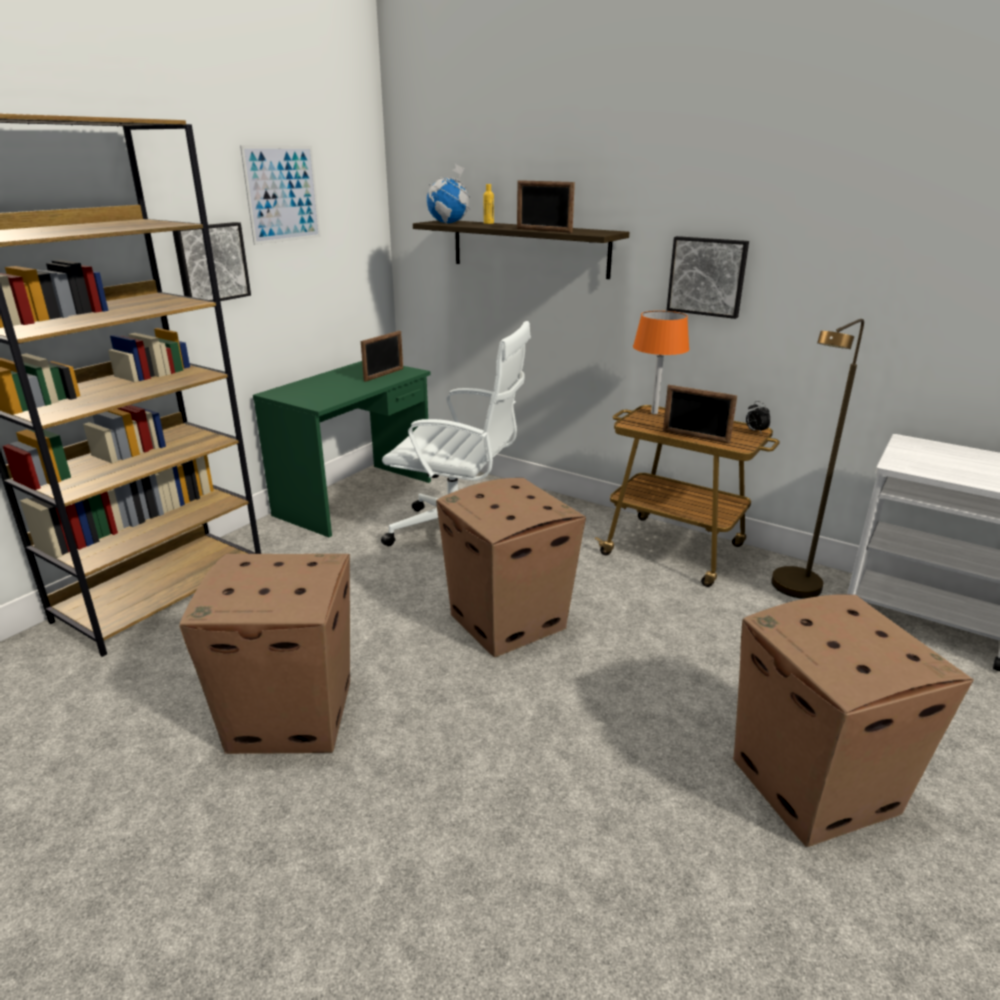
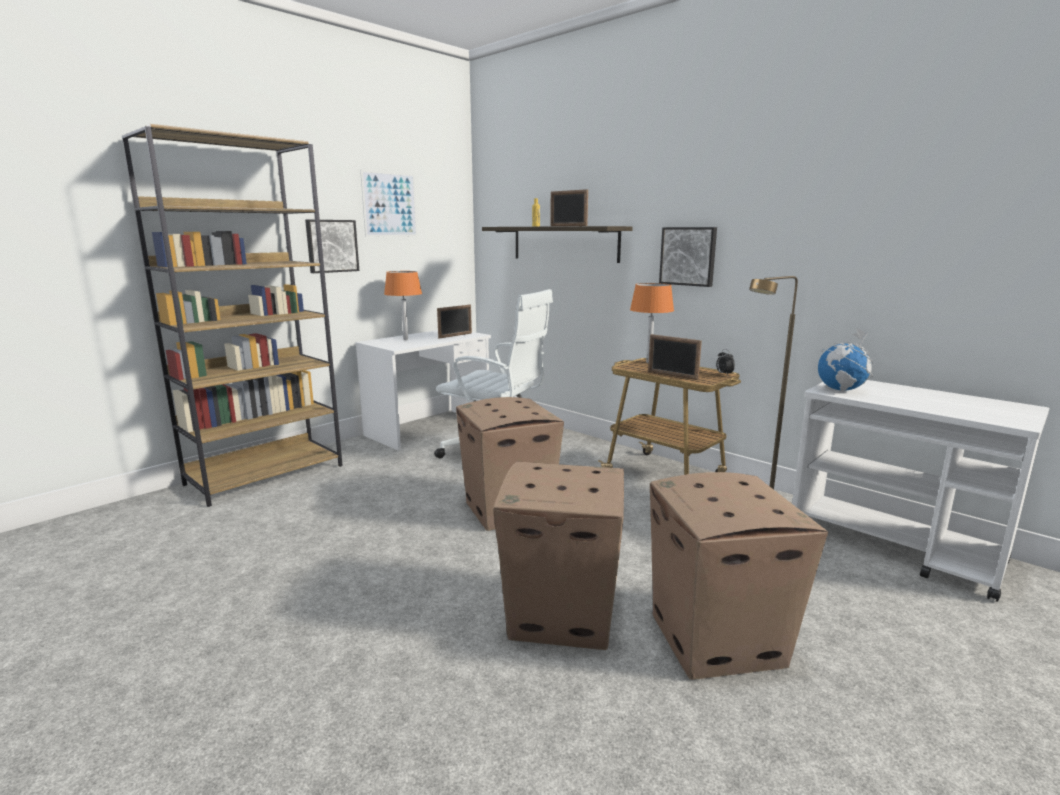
camera: 10 degrees right, 10 degrees down
(293, 715) = (320, 552): cardboard box -> cardboard box (563, 614)
(320, 385) = (406, 339): none -> orange table lamp
(356, 498) = (429, 429): green desk -> white desk
(449, 223) = (507, 226): globe -> globe (841, 390)

